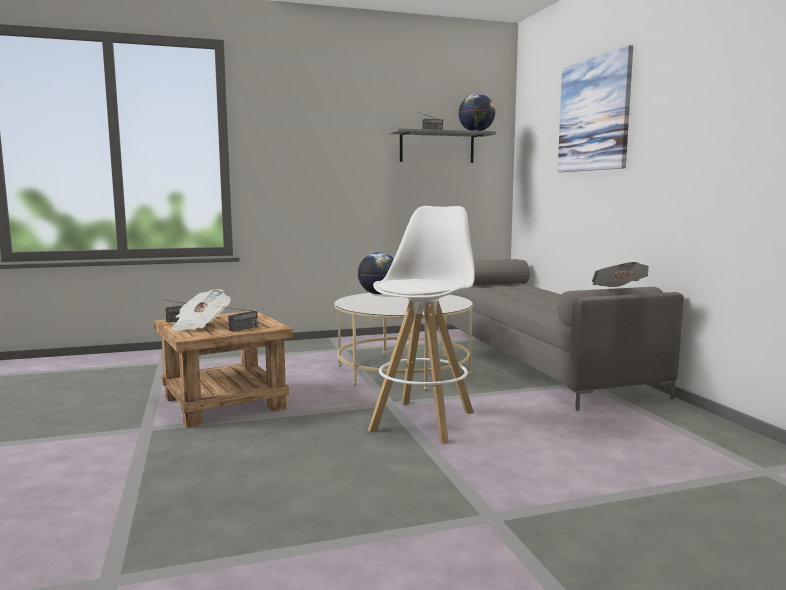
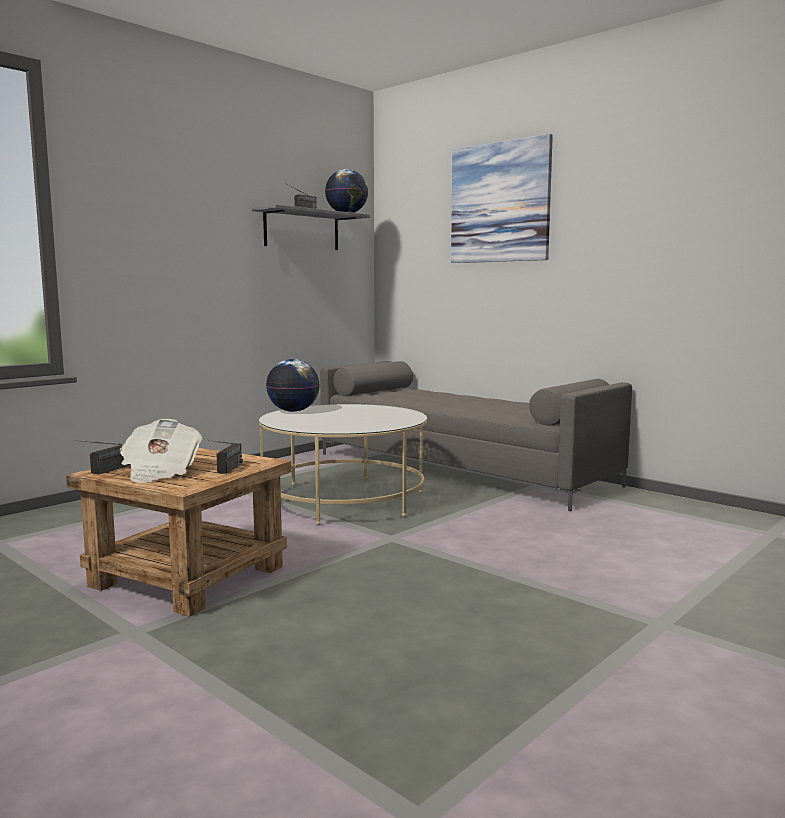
camera: 30 degrees left, 0 degrees up
(423, 420) = (454, 548): white stool -> none
(618, 291) = (585, 384): newspaper -> none

